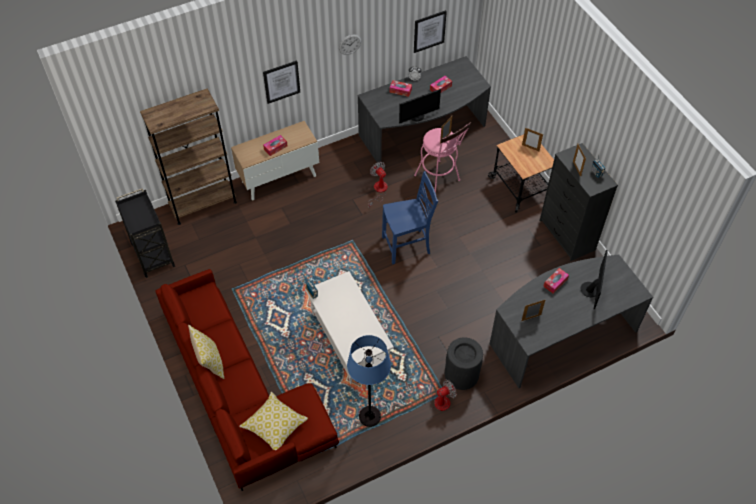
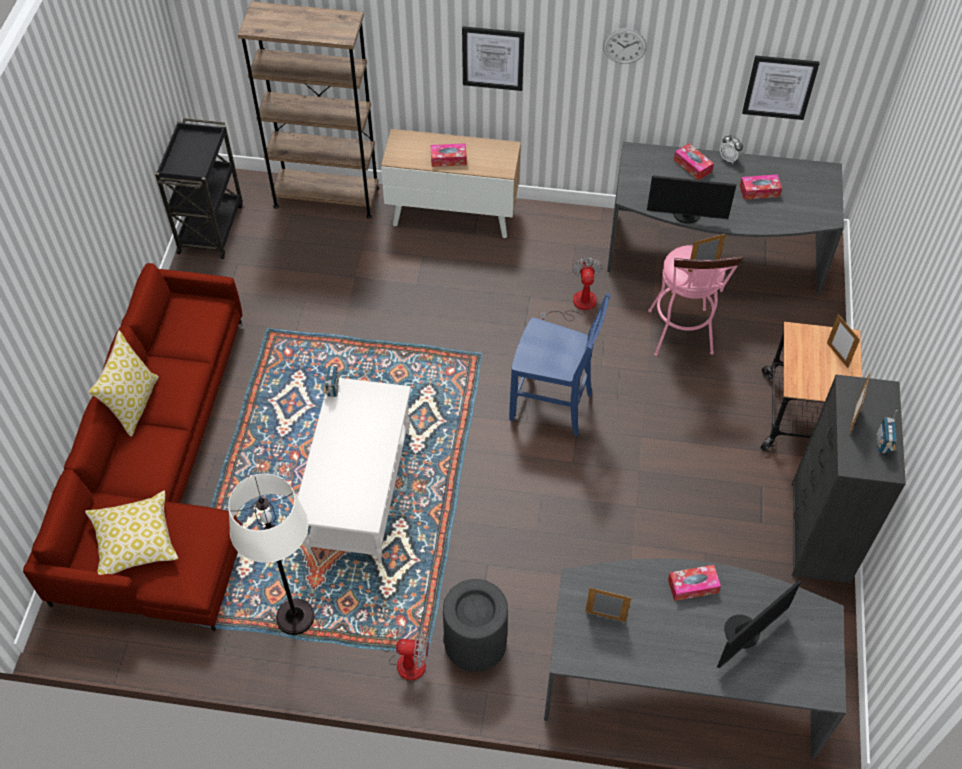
camera: 35 degrees right, 0 degrees up
(369, 417) = (295, 618): blue floor lamp -> white floor lamp

